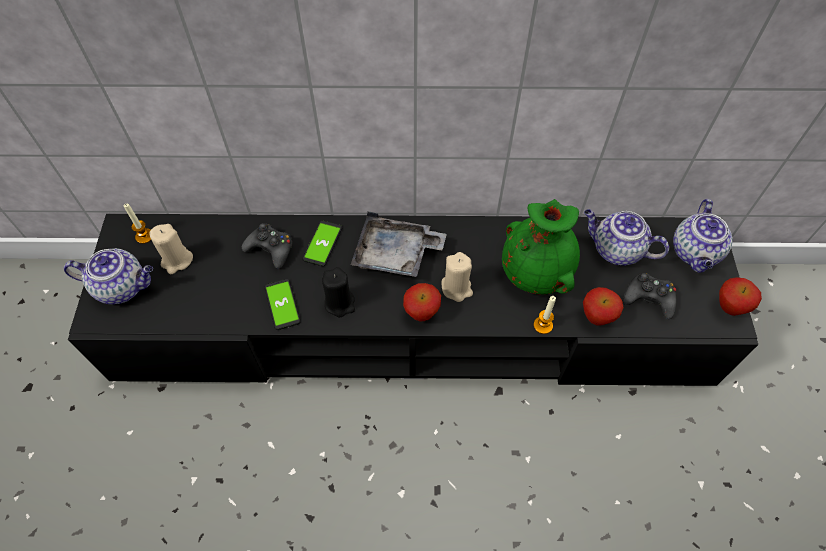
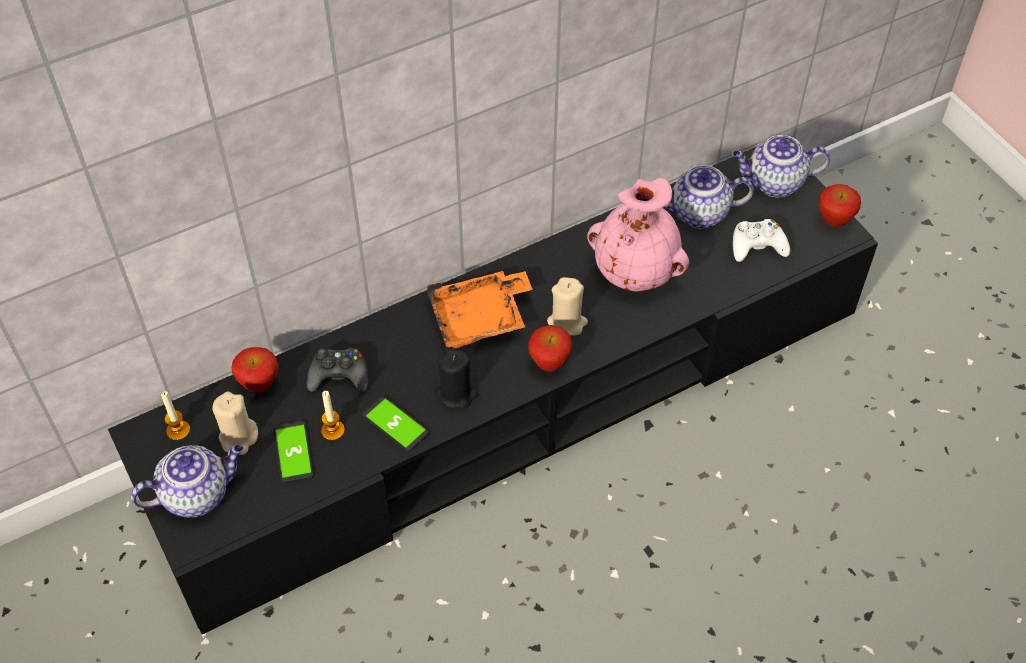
camera: 30 degrees left, 5 degrees down
(322, 243) = (393, 344): phone -> phone (293, 452)
(395, 254) = (480, 318): grey tray -> orange tray
(536, 273) = (636, 271): green vase -> pink vase
(543, 325) = (675, 318): candle -> candle (333, 430)
(596, 318) = (720, 287): apple -> apple (259, 385)
(648, 298) = (757, 246): black game controller -> white game controller
(695, 253) = (774, 183): teapot -> teapot turned 105 degrees clockwise

